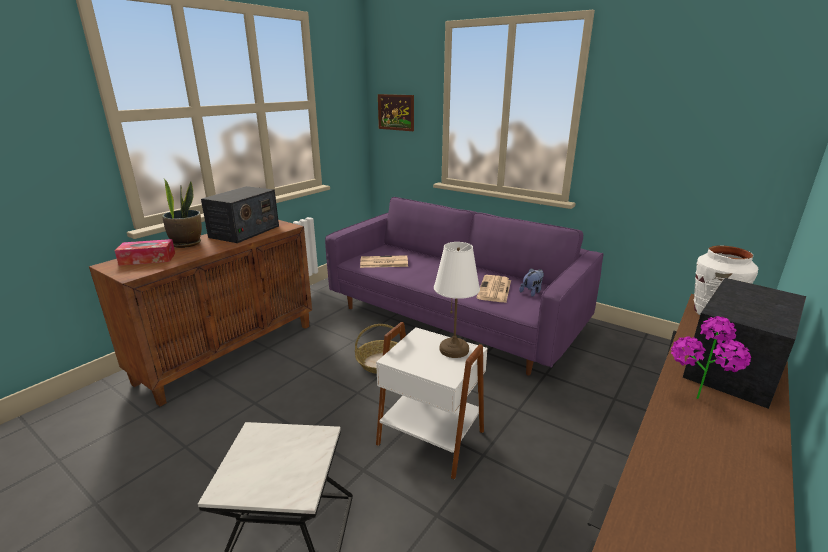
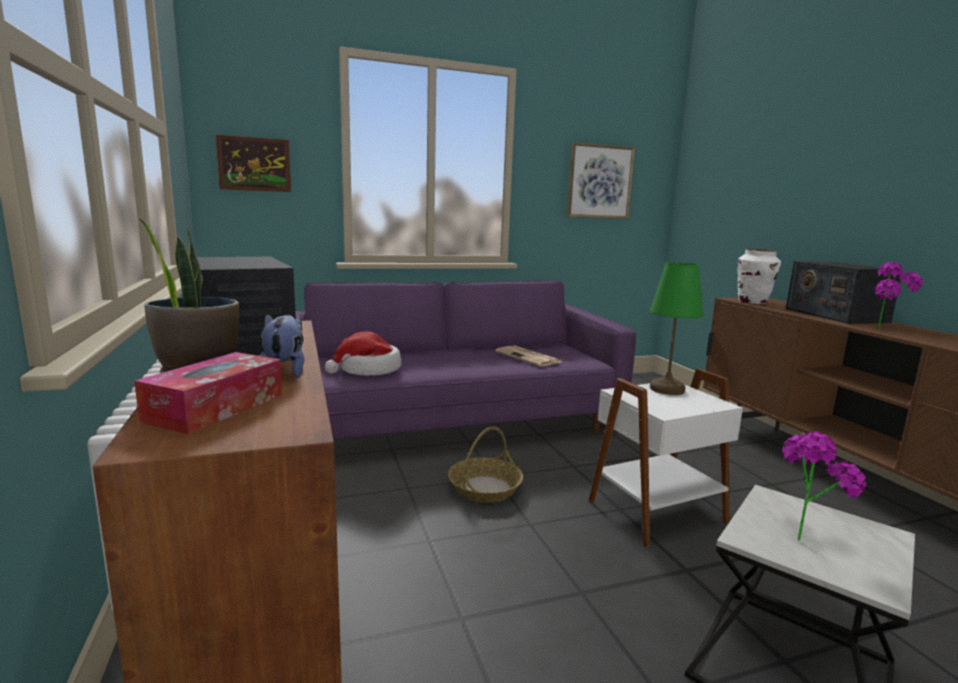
camera: 55 degrees left, 10 degrees down
(273, 454) = (804, 534): none -> potted plant
(383, 262) = (368, 370): newspaper -> hat
(454, 349) = (666, 389): white table lamp -> green table lamp
(532, 292) = (551, 351): plush toy -> plush toy (284, 372)
(690, 126) = (599, 182): none -> picture

